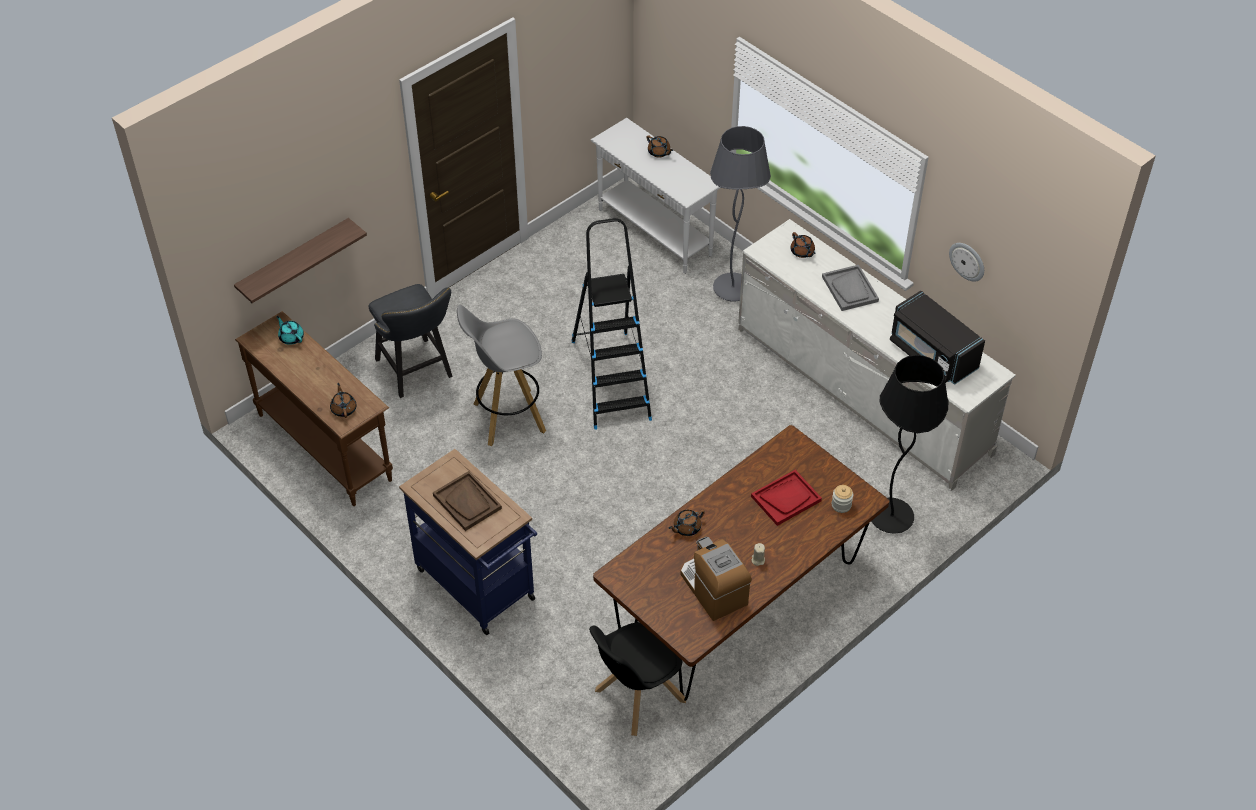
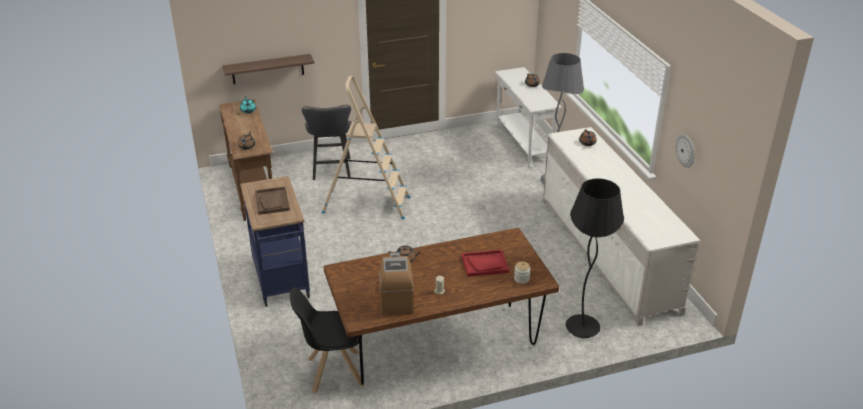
camera: 25 degrees right, 15 degrees down
(507, 417) = (367, 205): grey stool -> beige step ladder
(611, 380) = (444, 204): black step ladder -> none
(850, 289) = (607, 167): grey tray -> none
(932, 354) = (643, 213): black microwave -> none

